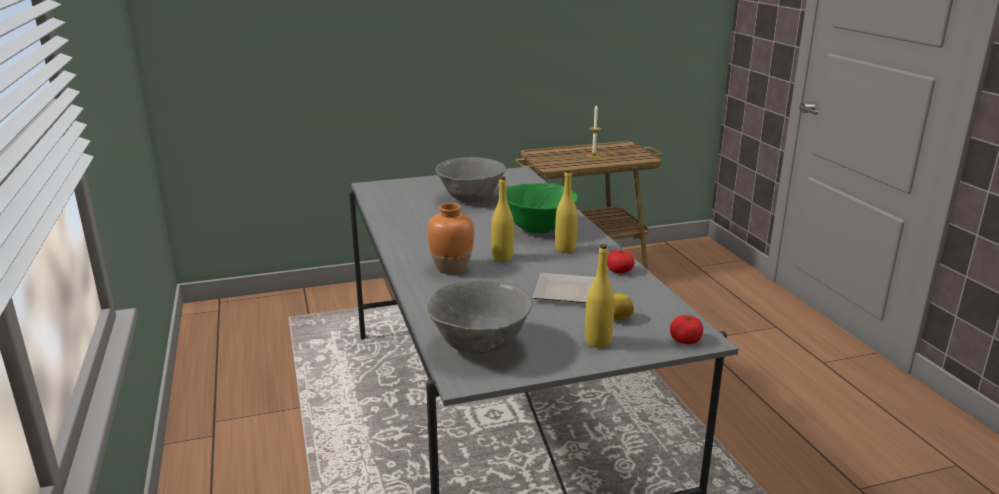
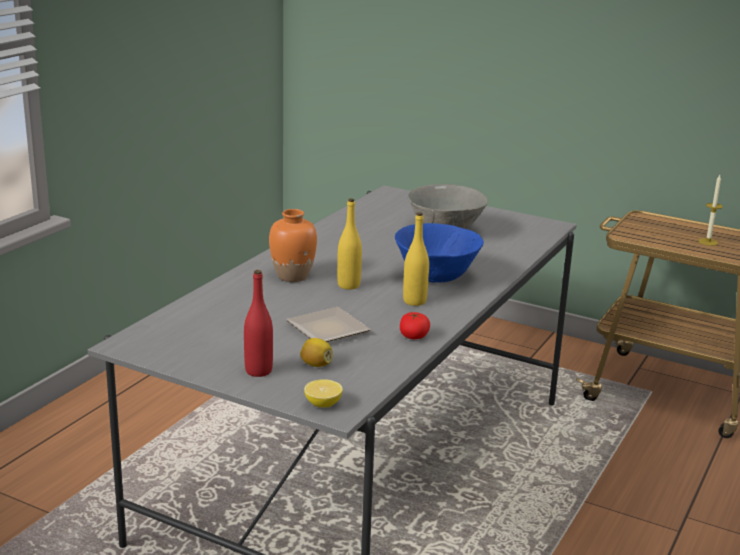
camera: 45 degrees right, 0 degrees up
(480, 346) = (181, 332): grey bowl -> none
(537, 229) = (436, 277): green bowl -> blue bowl
(598, 342) = (258, 371): yellow bottle -> red bottle
(685, 340) = (323, 404): tomato -> lemon

